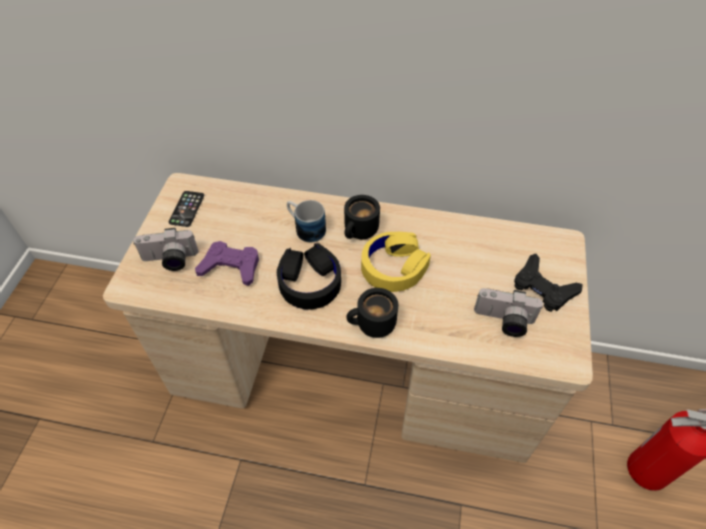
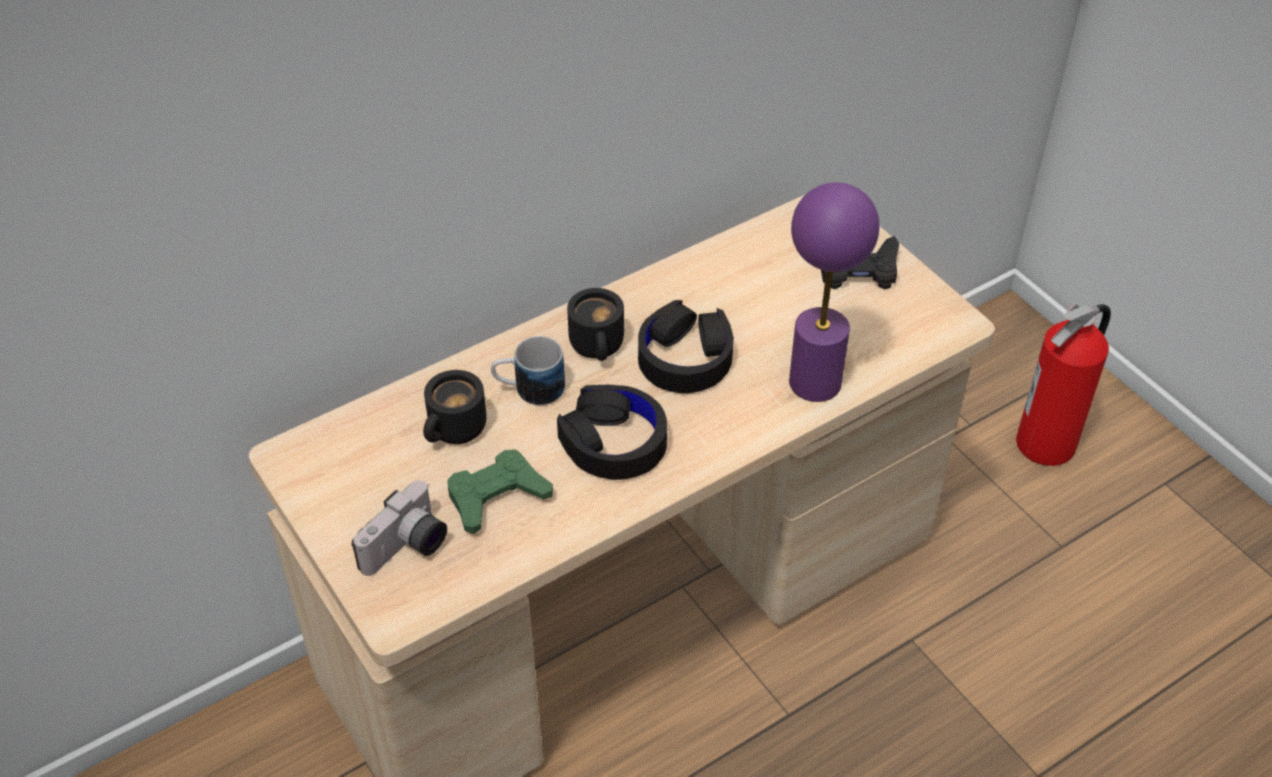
camera: 45 degrees left, 5 degrees down
(187, 209) = (339, 477): phone -> none
(231, 267) = (496, 496): purple game controller -> green game controller
(373, 326) = (740, 432): black mug -> black mug (456, 431)
(393, 267) = (685, 358): yellow headphones -> black headphones
(444, 331) = (815, 382): none -> purple table lamp
(503, 322) = (860, 330): camera -> none

